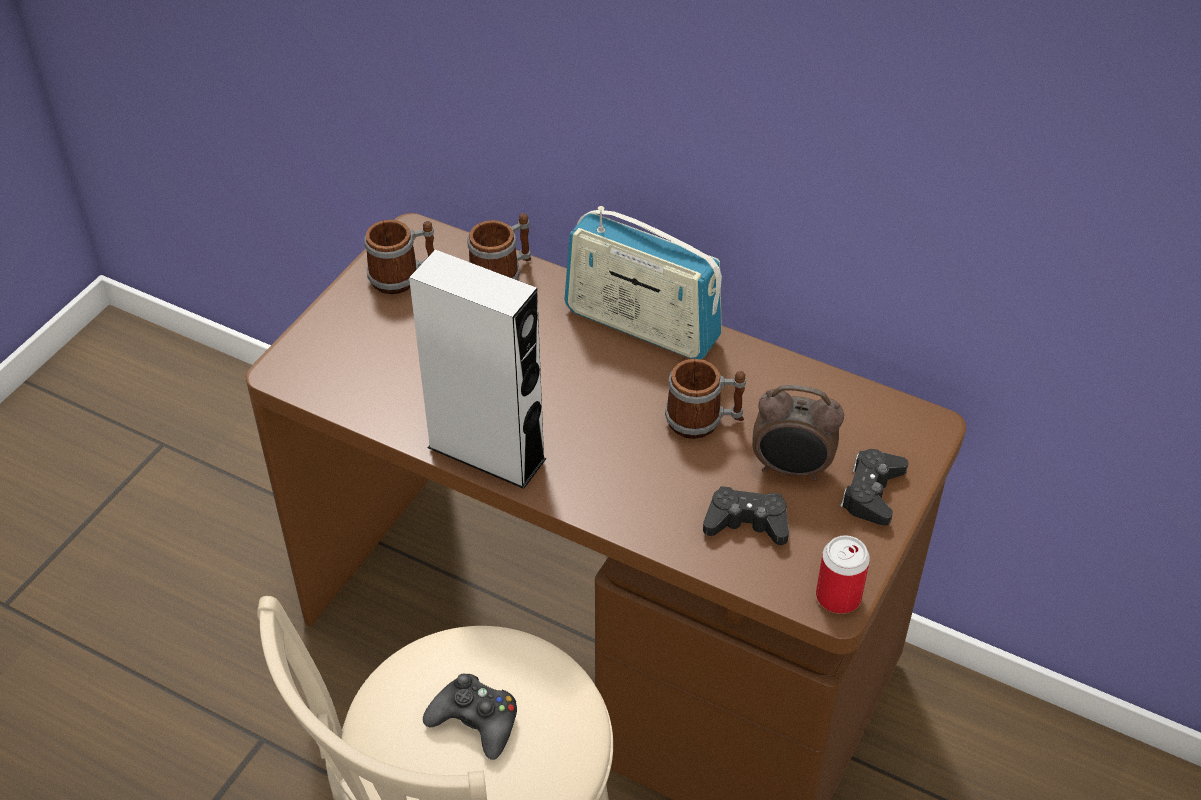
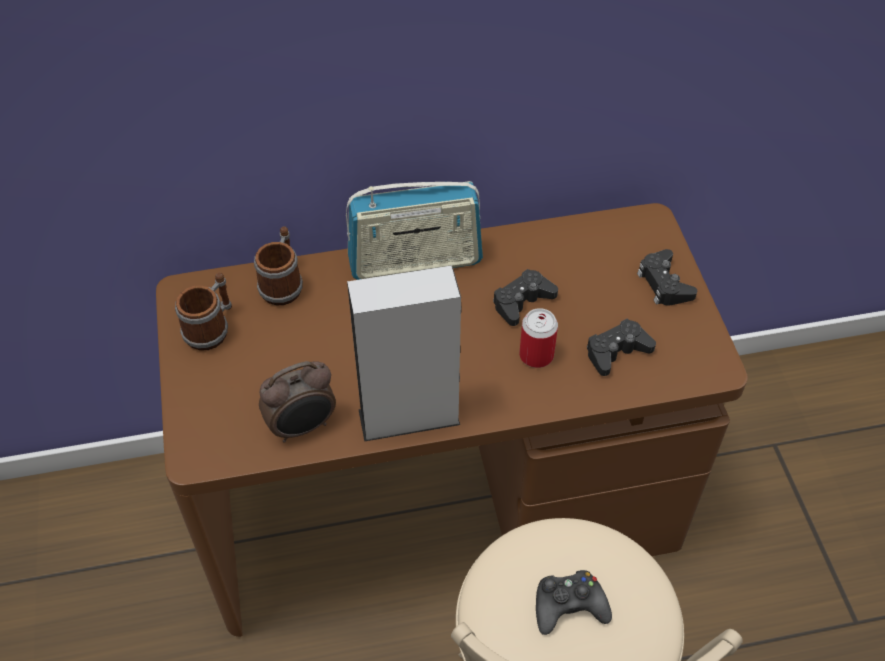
camera: 40 degrees left, 5 degrees up
(704, 421) = (522, 302): mug -> black game controller
(791, 469) = (605, 299): alarm clock -> alarm clock (303, 427)
(838, 596) = (714, 362): can -> can (536, 355)

